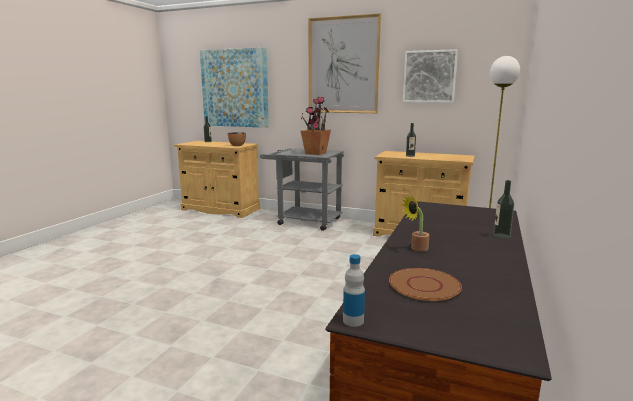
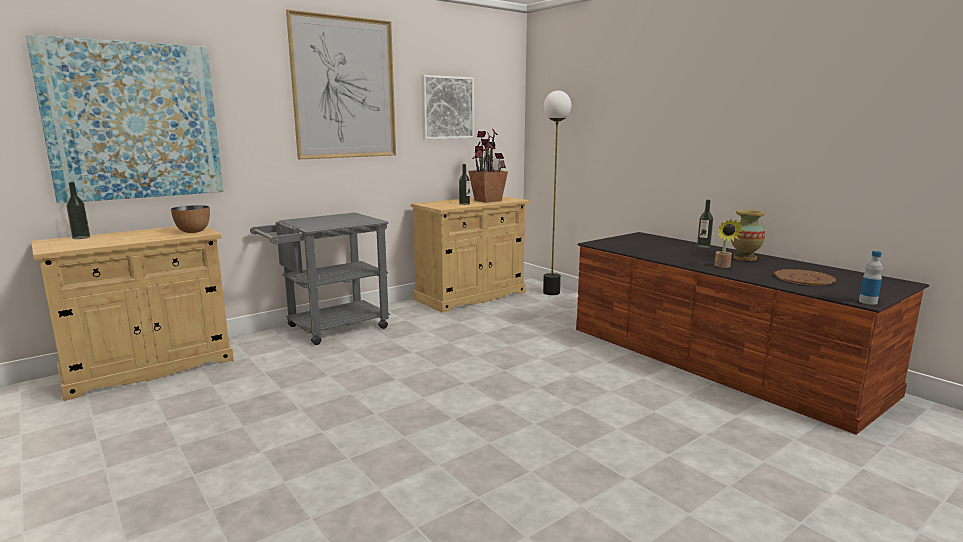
camera: 60 degrees left, 0 degrees up
(315, 153) = (349, 220): potted plant -> potted plant (487, 200)
(478, 255) = (745, 258): none -> vase

